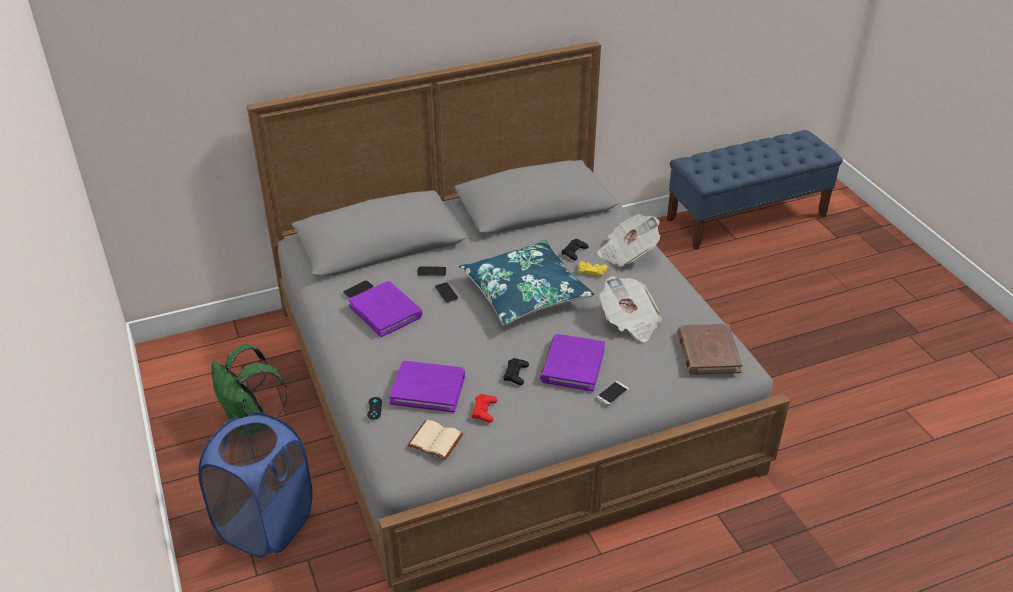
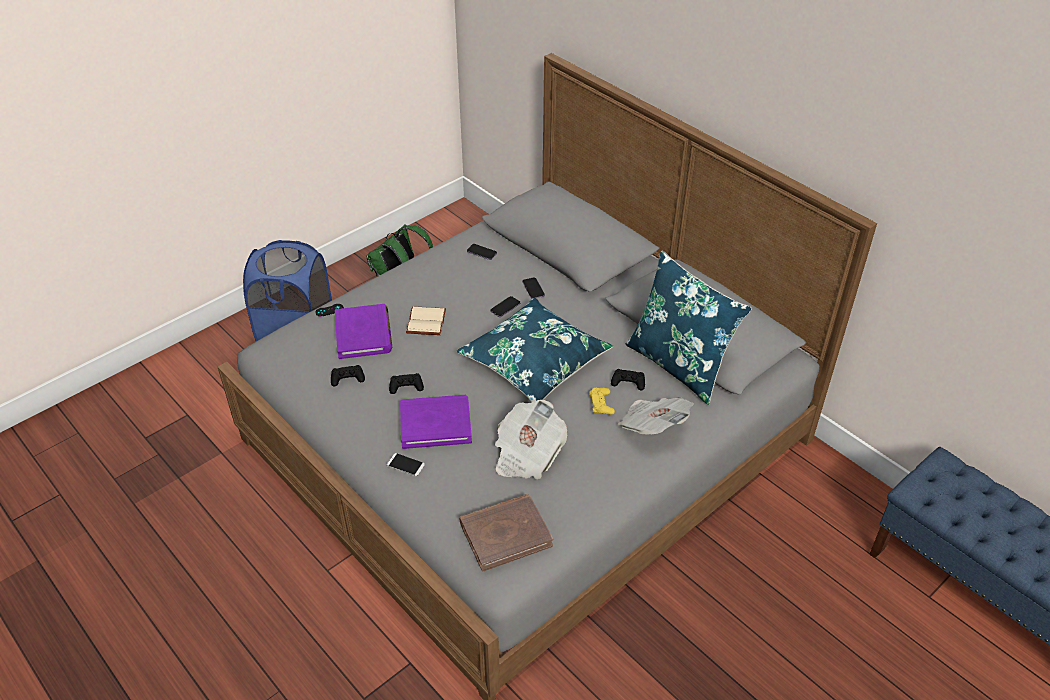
camera: 70 degrees right, 5 degrees up
(386, 311) = (459, 278): purple book -> none
(434, 441) = (298, 357): beige book -> beige book (425, 321)
(484, 411) = (347, 378): red game controller -> black game controller
(567, 223) = (679, 364): none -> blue pillow

